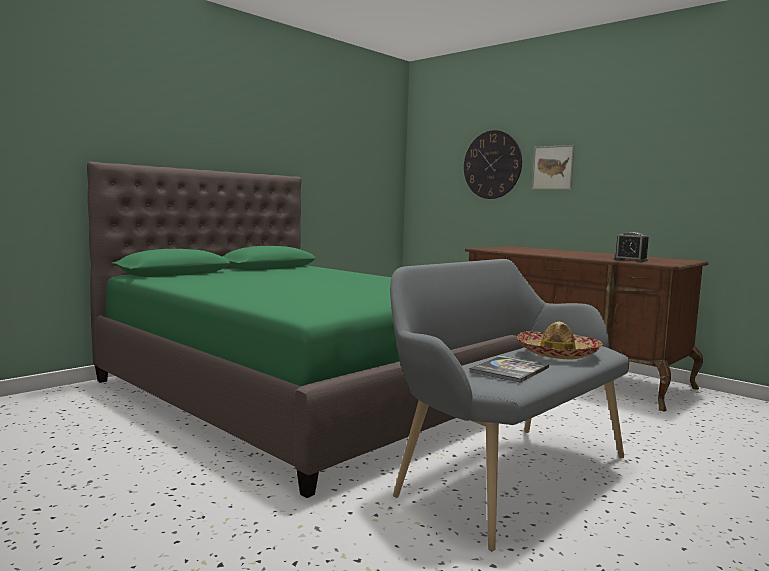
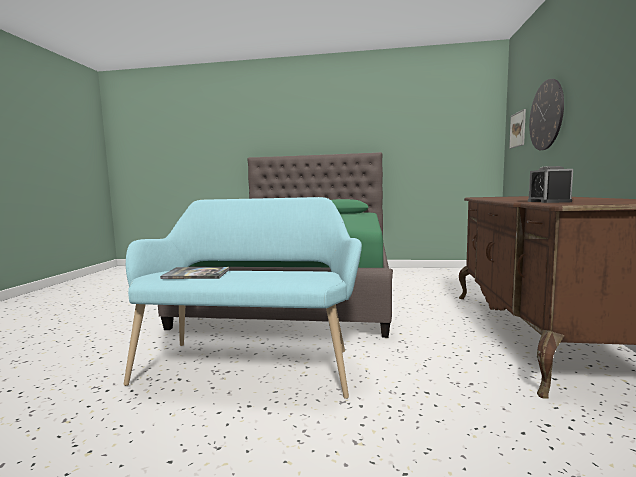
camera: 55 degrees right, 0 degrees up
(505, 473) = (250, 363): grey bench -> turquoise bench
(553, 167) = (584, 104): picture -> picture (518, 129)
(557, 353) = (272, 274): hat -> none

